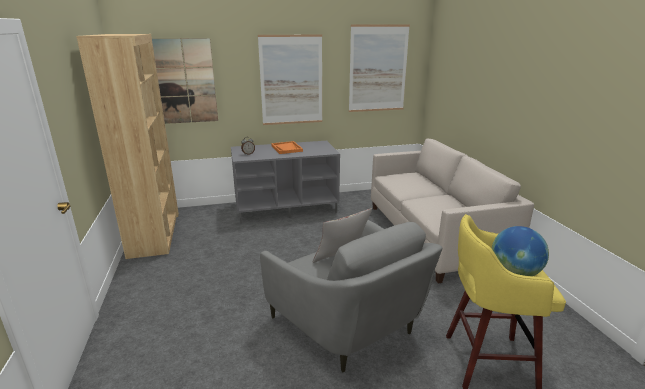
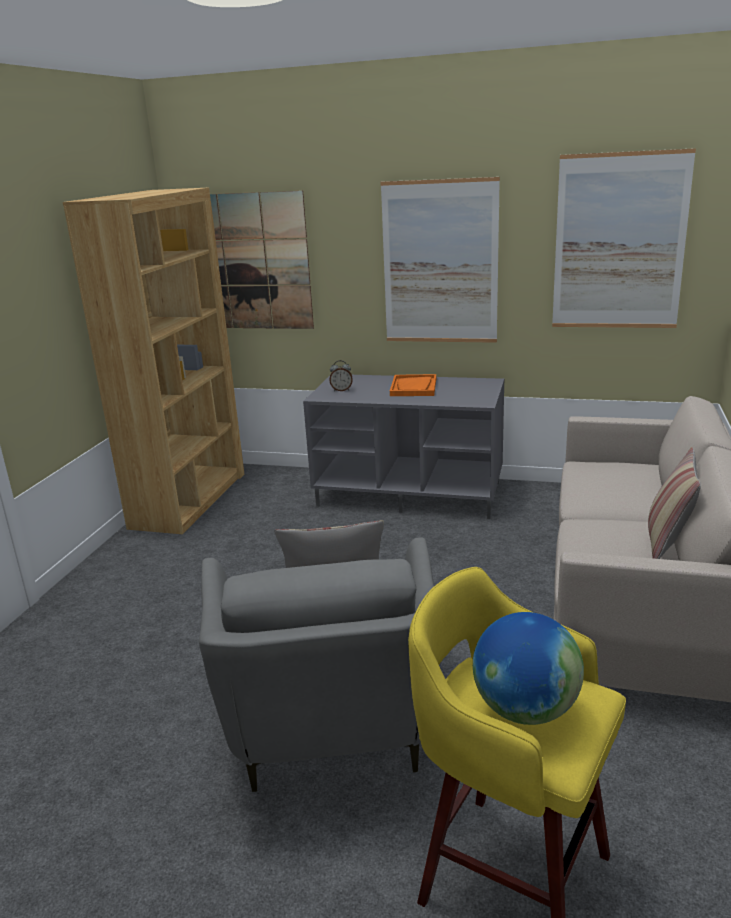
camera: 30 degrees right, 0 degrees up
(457, 202) = (667, 543): none -> pillow

